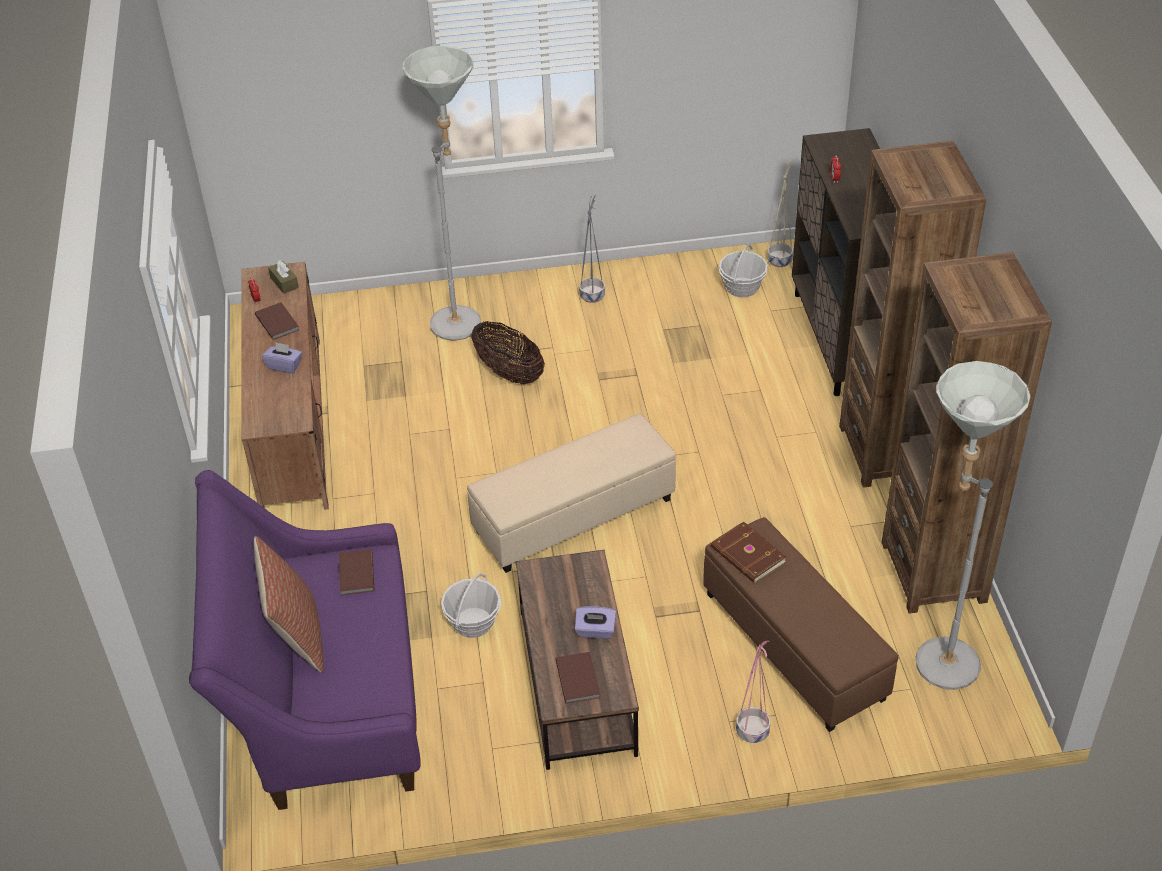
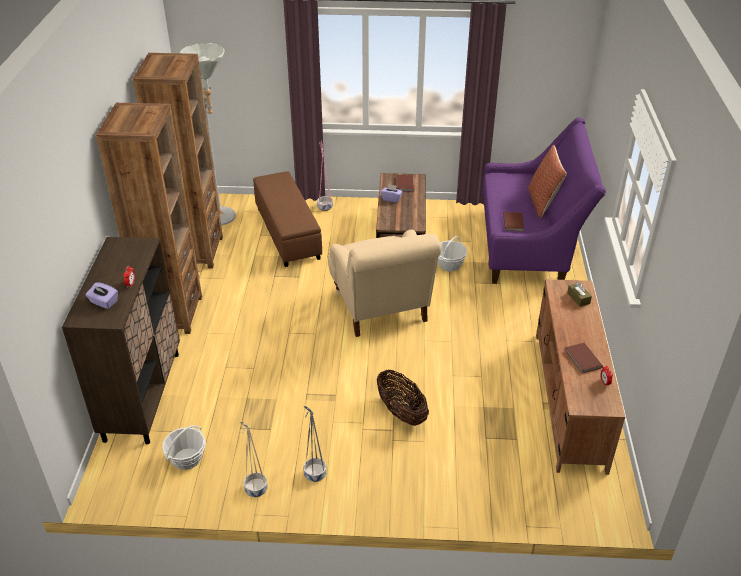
camera: 170 degrees left, 5 degrees down
(284, 282) = (583, 395): brown tissue box -> brown tissue box (578, 298)
(284, 366) = (571, 324): purple tissue box -> purple tissue box (103, 302)
(461, 317) = (432, 472): grey floor lamp -> none
(573, 514) = (381, 308): beige ottoman -> beige armchair
(747, 556) = (301, 219): brown book -> none
(780, 260) = (138, 482): beige planter -> beige planter (255, 489)

